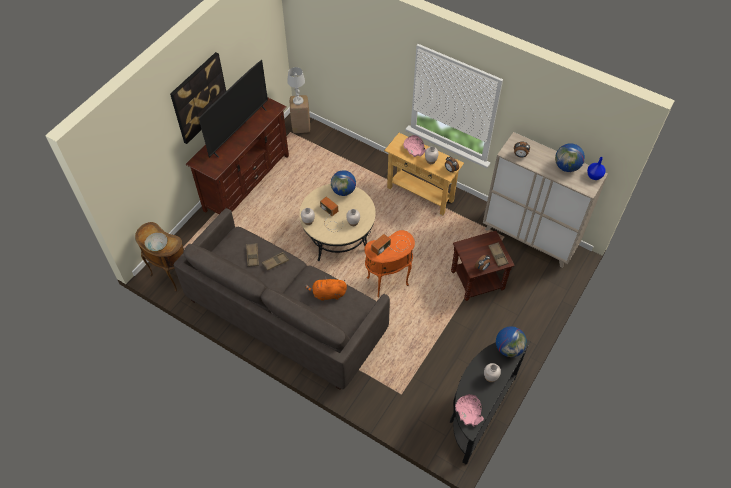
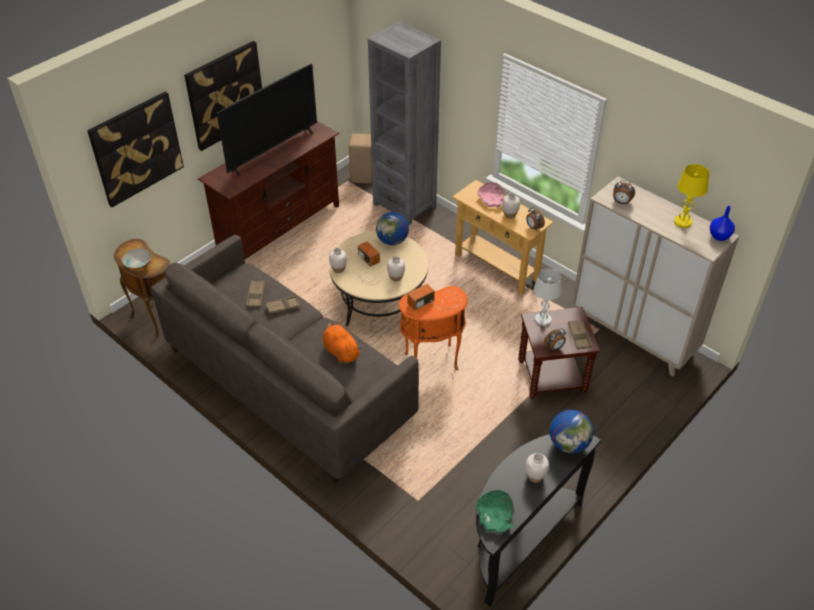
camera: 10 degrees right, 10 degrees down
(141, 157) = (136, 148): none -> picture
(298, 101) = (360, 139): white table lamp -> white table lamp (543, 319)
(327, 294) = (340, 351): orange plush toy -> orange plush toy turned 45 degrees clockwise
(339, 148) = (404, 205): none -> grey bookcase
(469, 412) = (495, 516): pink bowl -> green bowl
(566, 167) = (683, 222): globe -> yellow table lamp

